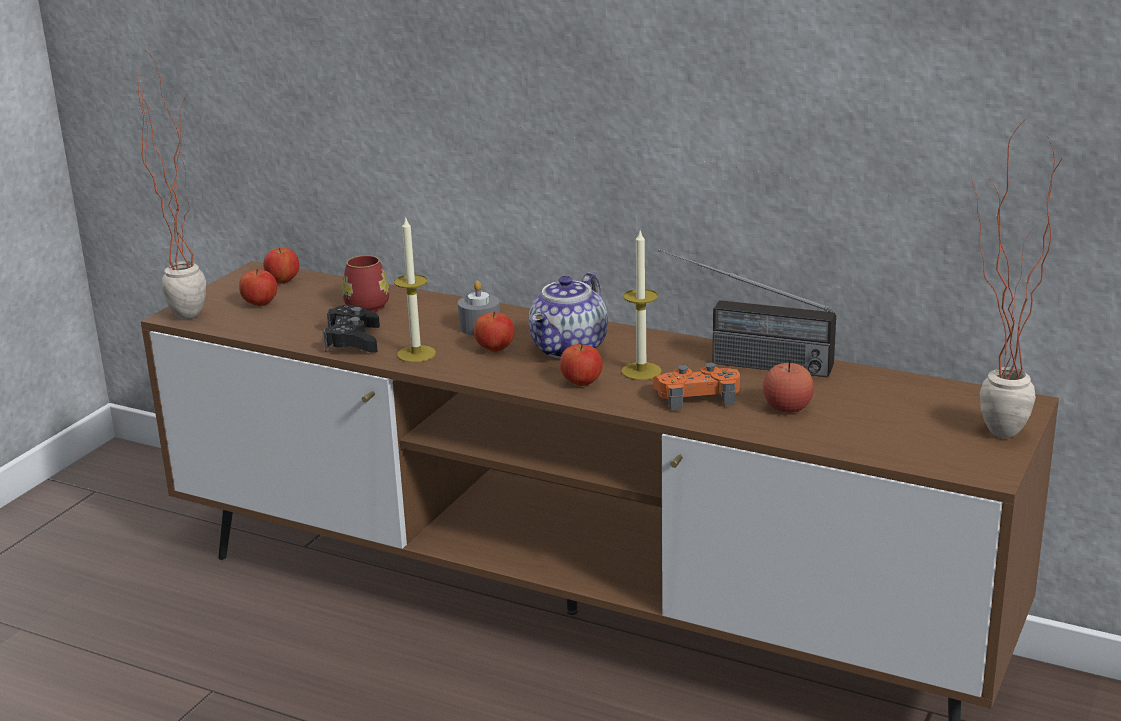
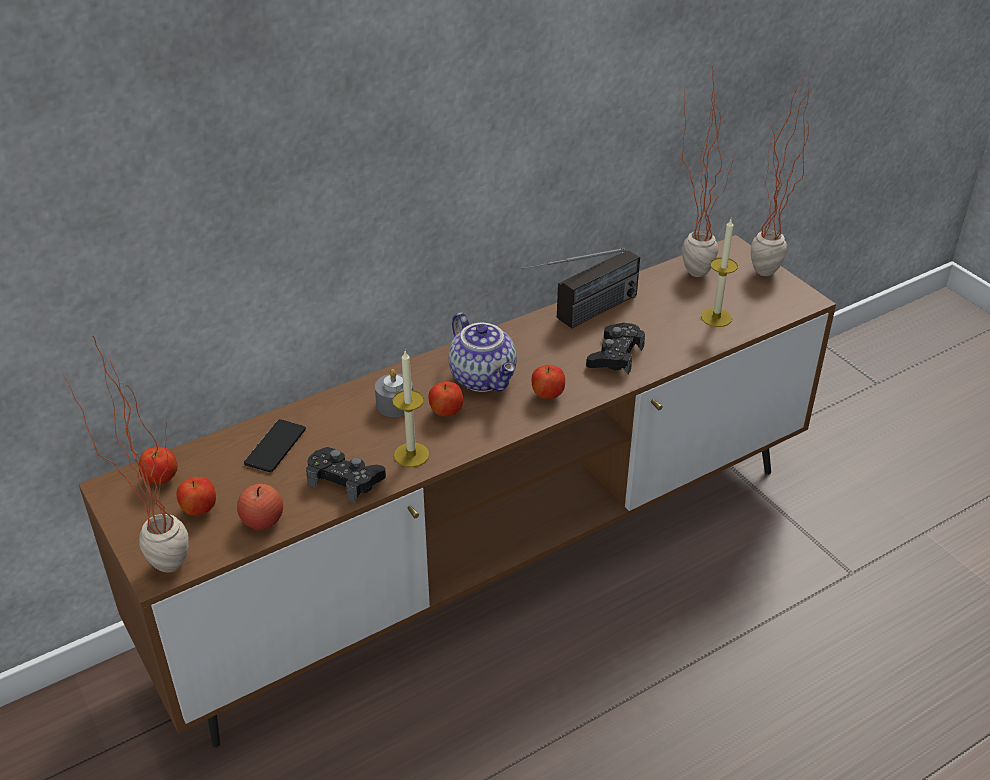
camera: 60 degrees left, 15 degrees up
(366, 303) = (275, 446): red mug -> phone
(641, 371) = (553, 362): candle -> candle (716, 317)
(697, 396) = (615, 355): orange game controller -> black game controller
(787, 408) = (665, 328): apple -> apple (262, 520)
(937, 390) = (691, 267): none -> potted plant

